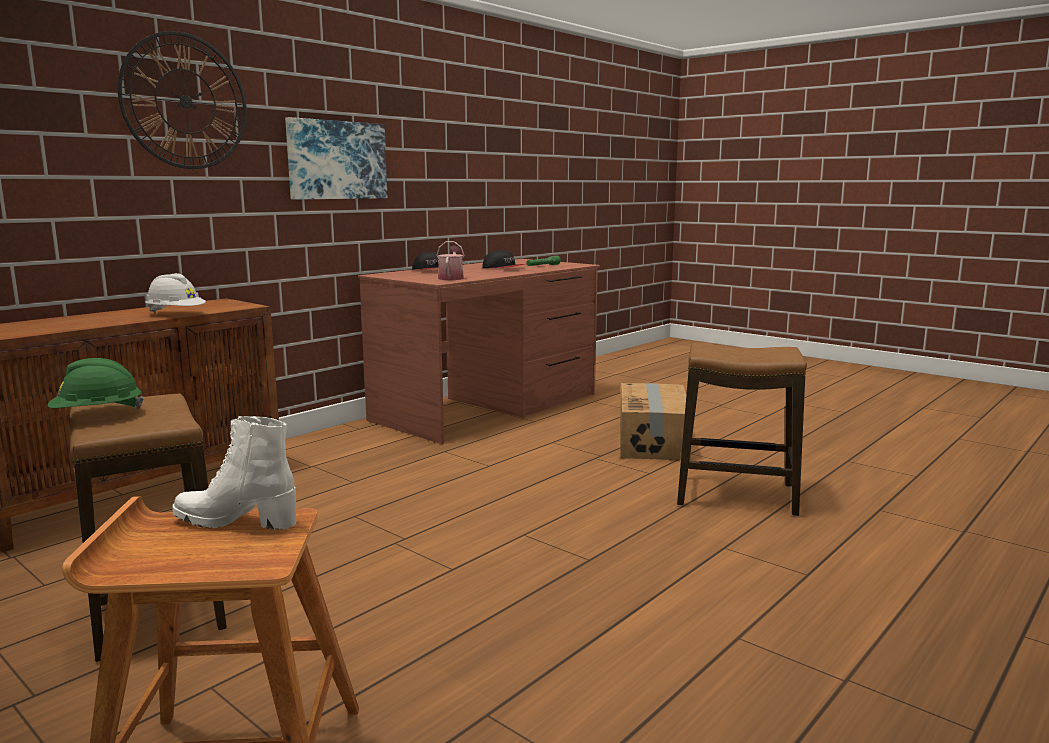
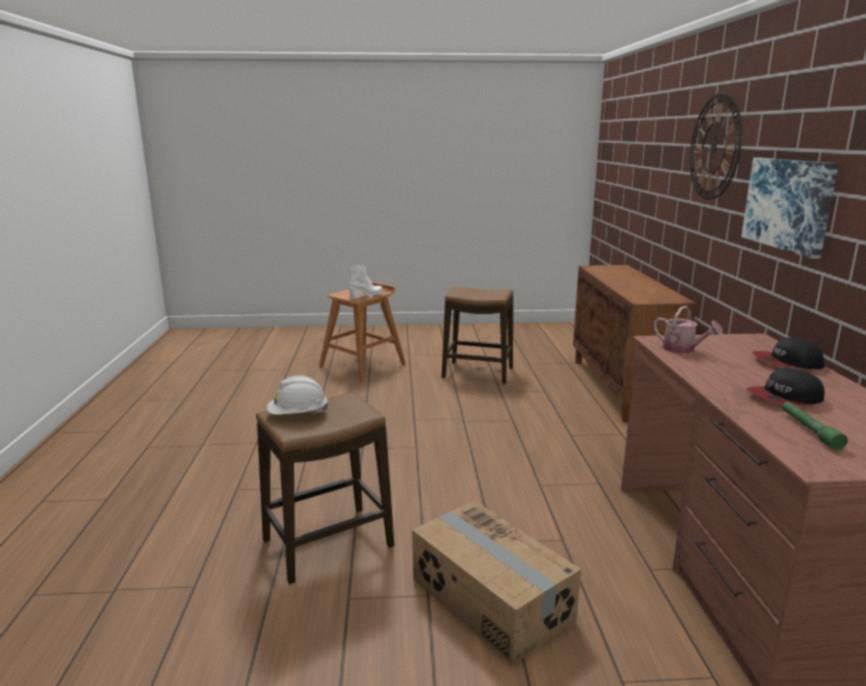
camera: 135 degrees right, 5 degrees up
(97, 414) = (490, 289): green hard hat -> none
(176, 314) = (623, 288): white hard hat -> white hard hat (298, 415)

